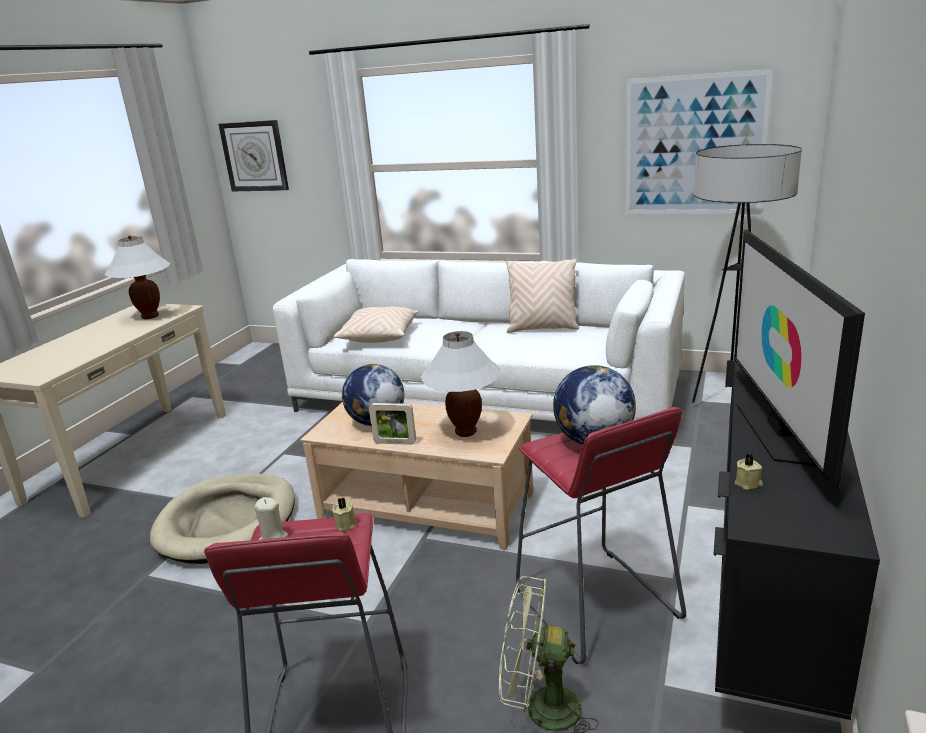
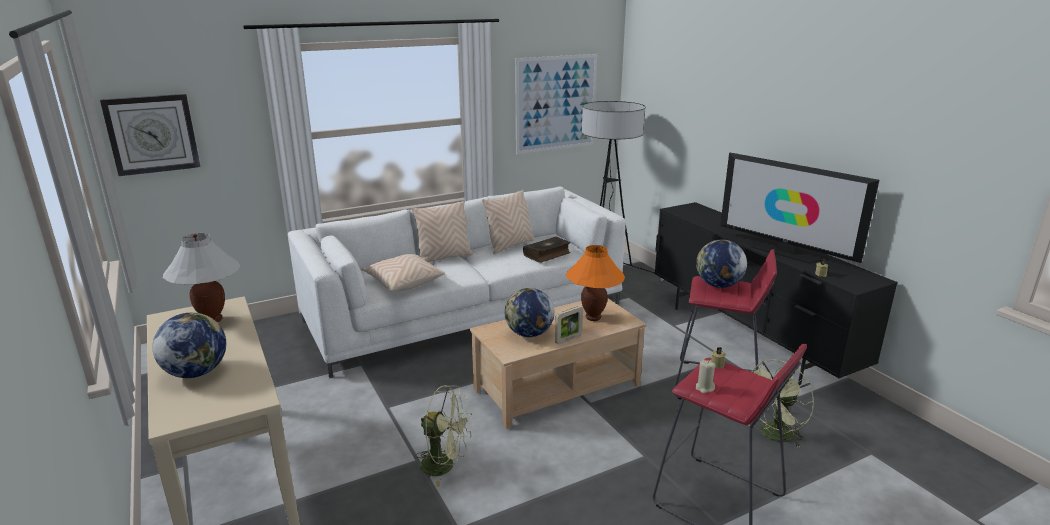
camera: 50 degrees left, 0 degrees up
(65, 347) = (196, 372): none -> globe
(227, 522) = (445, 466): beige dog bed -> green fan
(460, 323) = (444, 258): none -> beige pillow
(466, 432) = (593, 317): white table lamp -> orange table lamp
(557, 348) = (547, 254): none -> book

